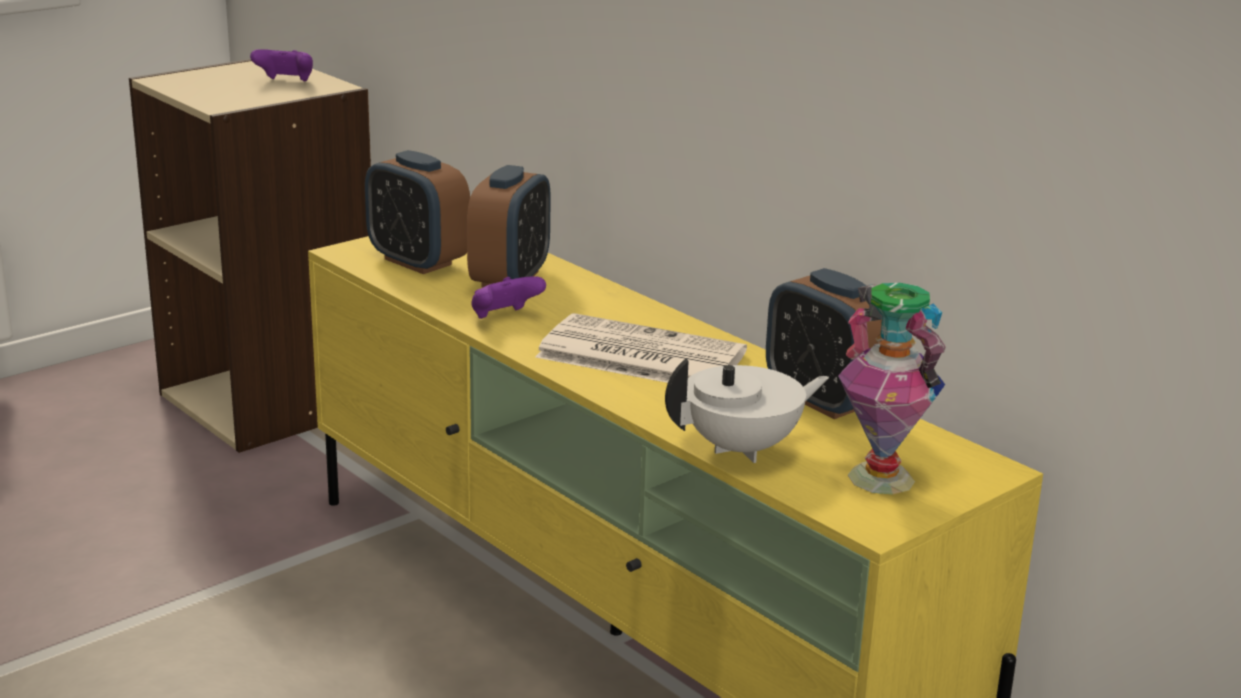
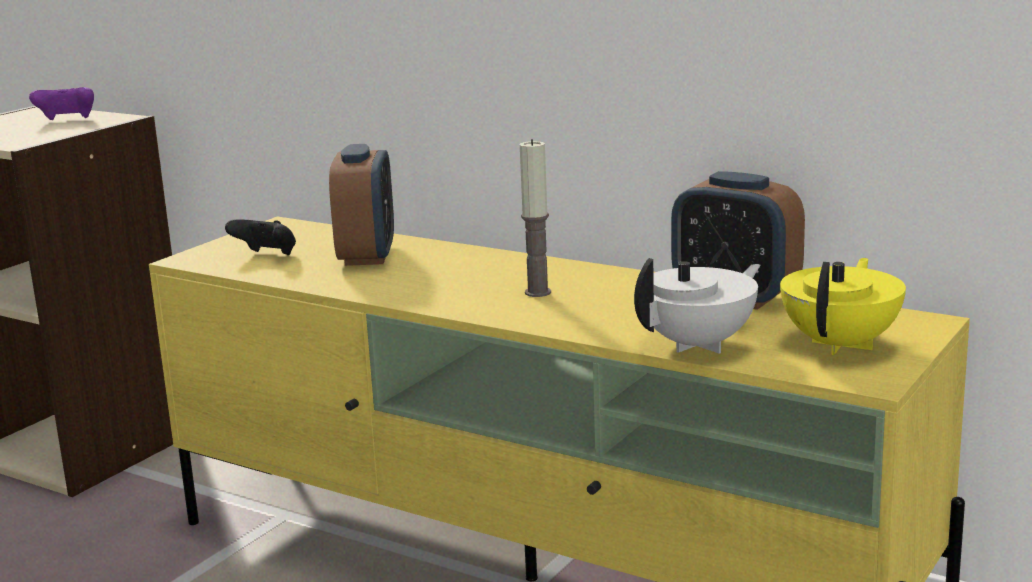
camera: 15 degrees left, 5 degrees down
(418, 262) = (266, 256): alarm clock -> black game controller
(504, 318) = (387, 284): purple game controller -> none
(638, 355) = (538, 292): newspaper -> candle
(882, 478) = (842, 344): vase -> yellow teapot

